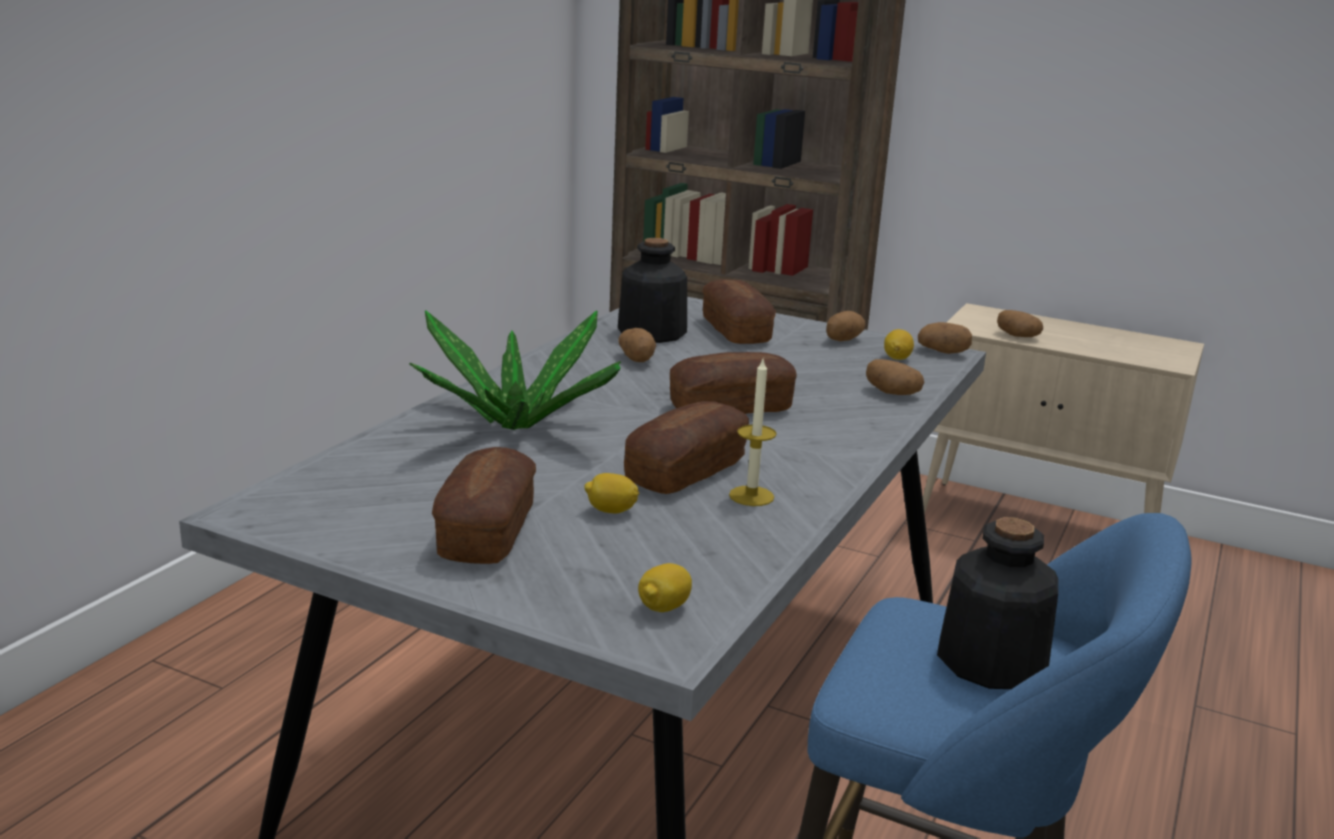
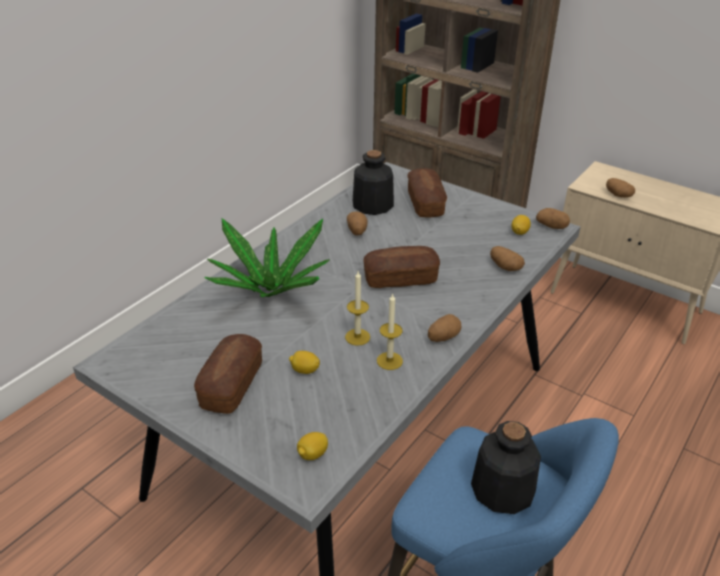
camera: 10 degrees right, 15 degrees up
(686, 471) = (357, 337): bread -> candle
(842, 339) = (490, 213): potato -> potato (443, 337)

